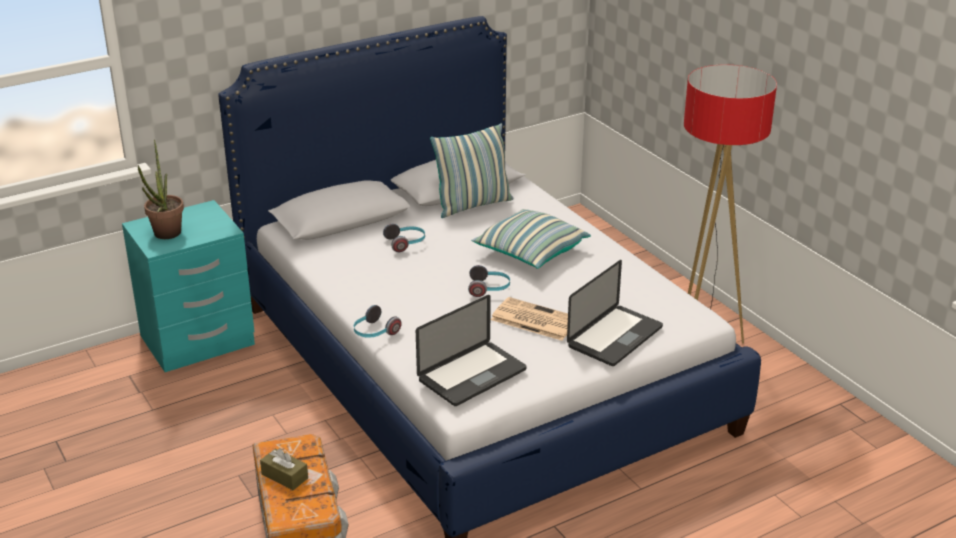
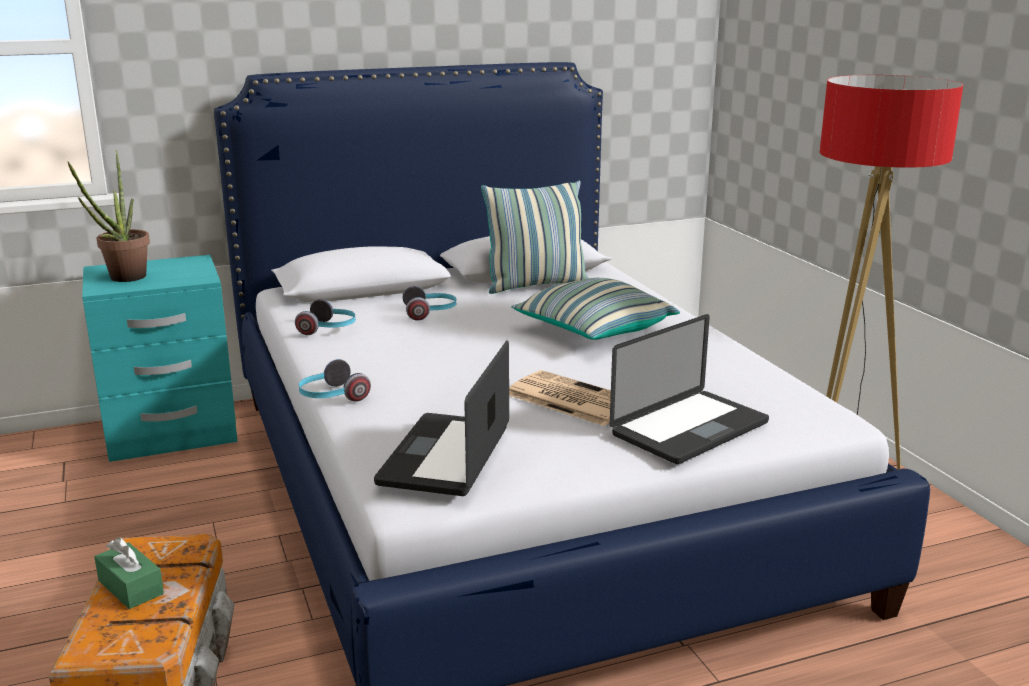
camera: 10 degrees right, 10 degrees down
(284, 476) = (130, 587): brown tissue box -> green tissue box
(472, 375) = (445, 456): laptop -> laptop turned 135 degrees clockwise
(489, 289) = (520, 362): headphones -> headphones (329, 329)

